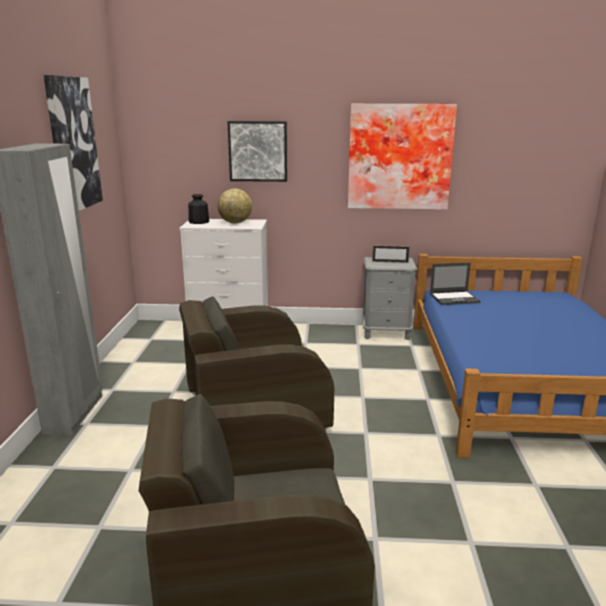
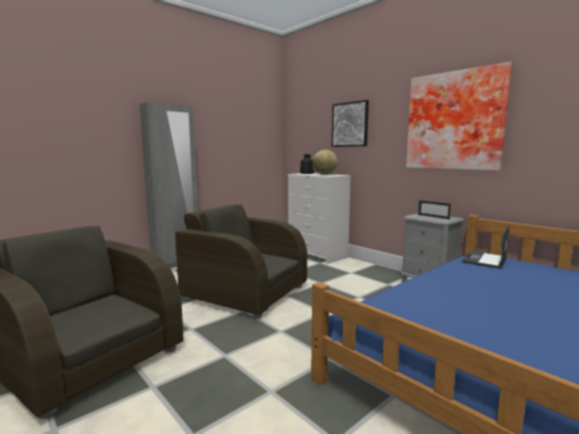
camera: 45 degrees right, 10 degrees down
(73, 144) = (226, 116): picture -> none
(455, 298) = (484, 260): laptop -> laptop turned 90 degrees clockwise

